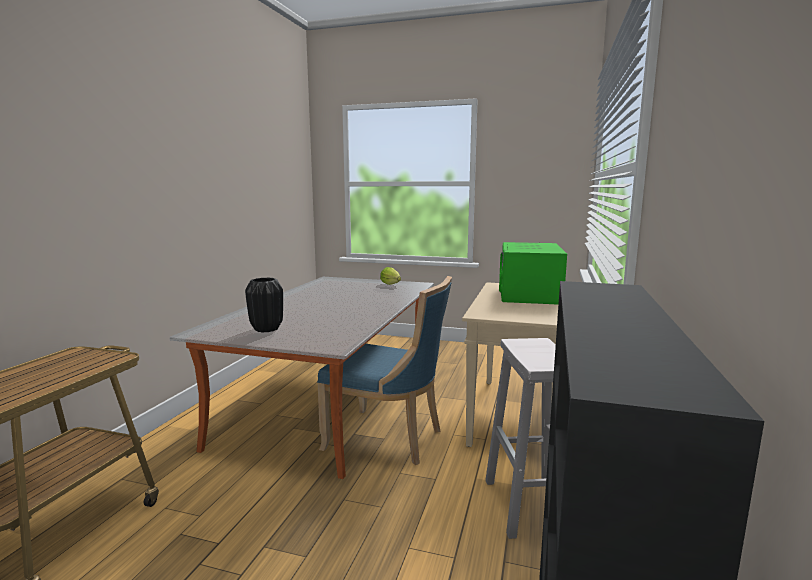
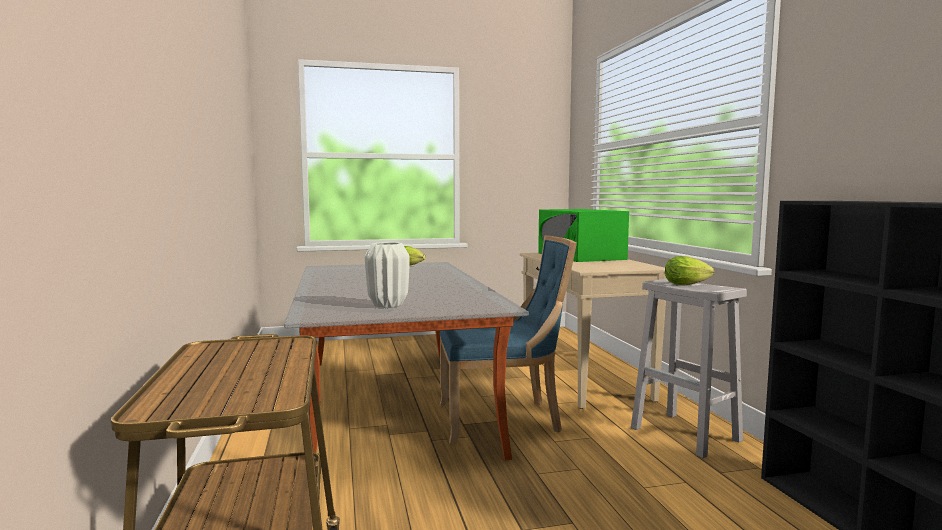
camera: 30 degrees left, 5 degrees down
(267, 329) = (388, 305): black vase -> white vase
(536, 352) = (688, 285): none -> lettuce

